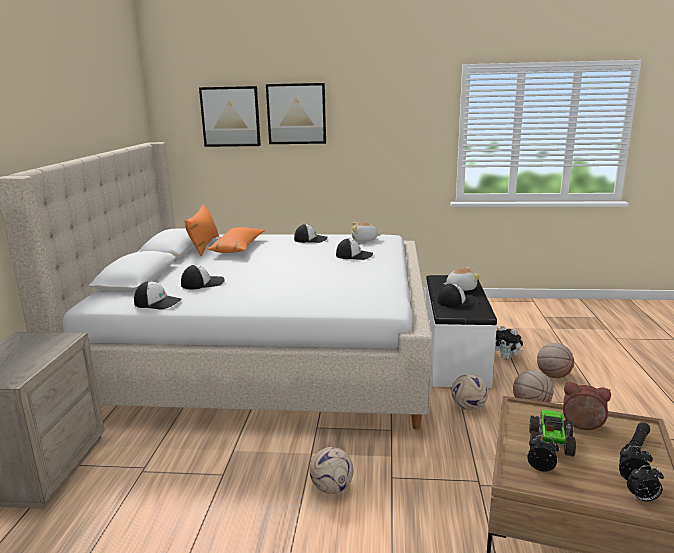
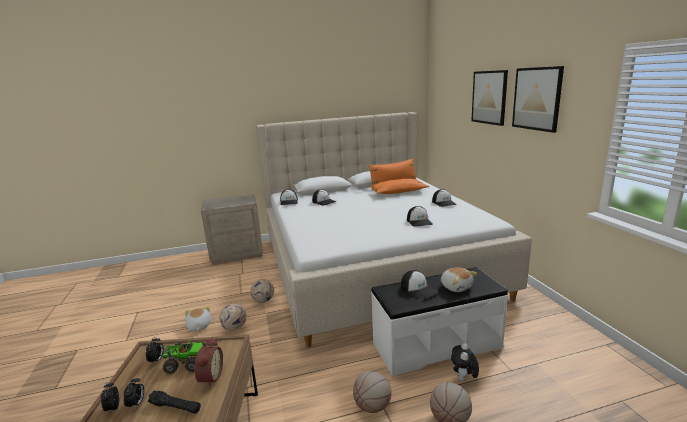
camera: 70 degrees right, 0 degrees up
(230, 116) = (457, 97): picture -> picture (536, 98)
(364, 240) = (468, 216): plush toy -> plush toy (198, 326)
(468, 407) = (350, 366): football -> football (263, 300)

